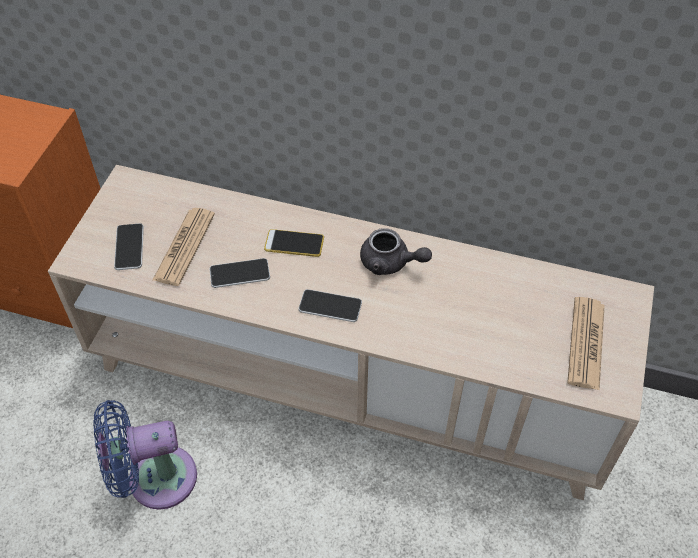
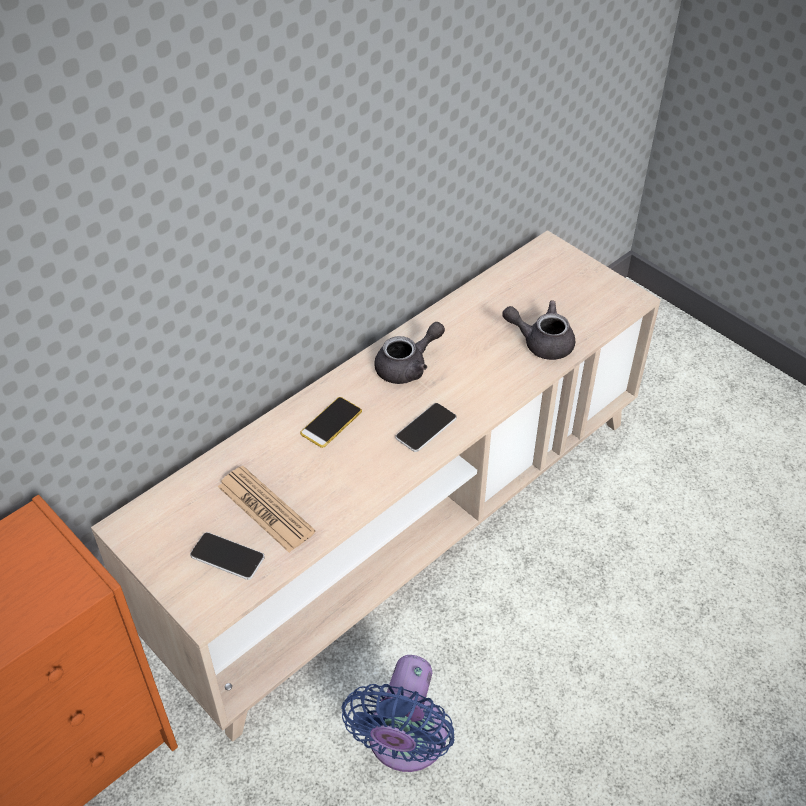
camera: 60 degrees left, 5 degrees down
(239, 274) = (336, 478): phone -> none
(495, 345) = (541, 342): none -> grey teapot
(586, 343) = (575, 291): newspaper -> none

